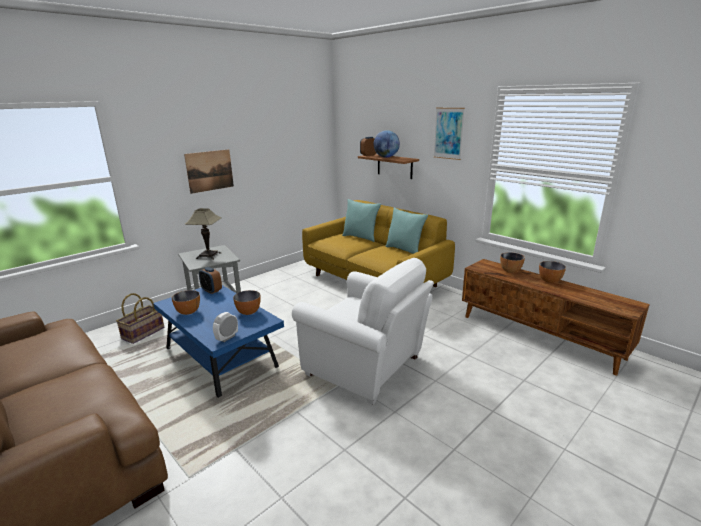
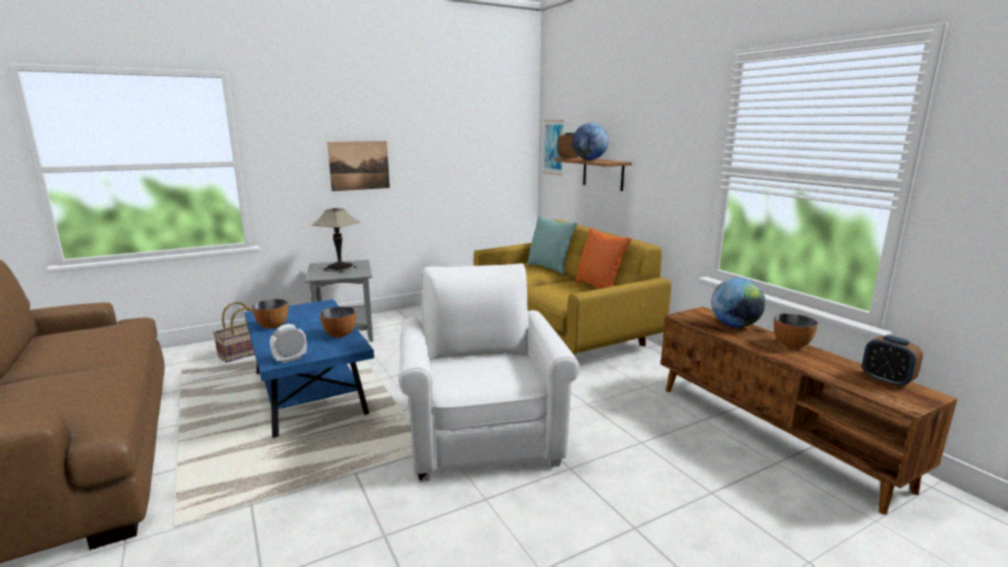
camera: 15 degrees right, 5 degrees down
(211, 290) = (318, 307): alarm clock -> alarm clock (886, 380)
(367, 368) = (482, 434): white armchair -> white armchair turned 150 degrees counterclockwise
(404, 250) = (599, 287): turquoise pillow -> orange pillow
(448, 133) = (669, 124): picture -> picture (553, 147)
(510, 271) = (734, 325): bowl -> globe

